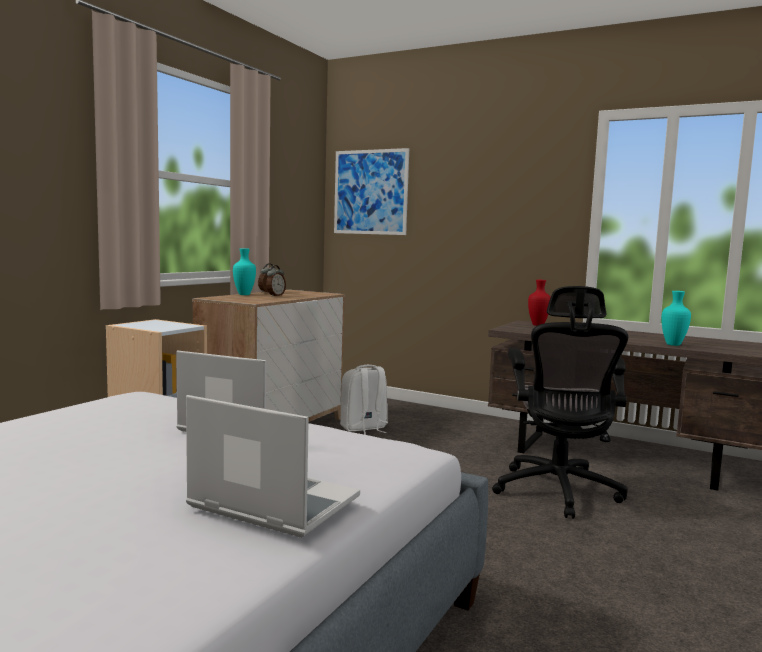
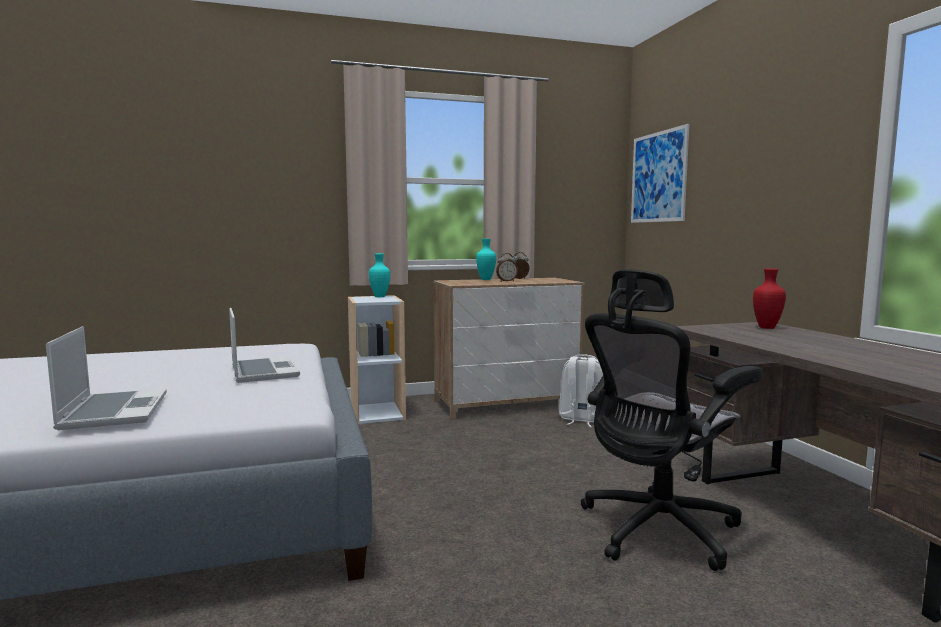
camera: 45 degrees right, 0 degrees up
(673, 345) = (880, 368): turquoise vase -> turquoise vase (379, 297)

